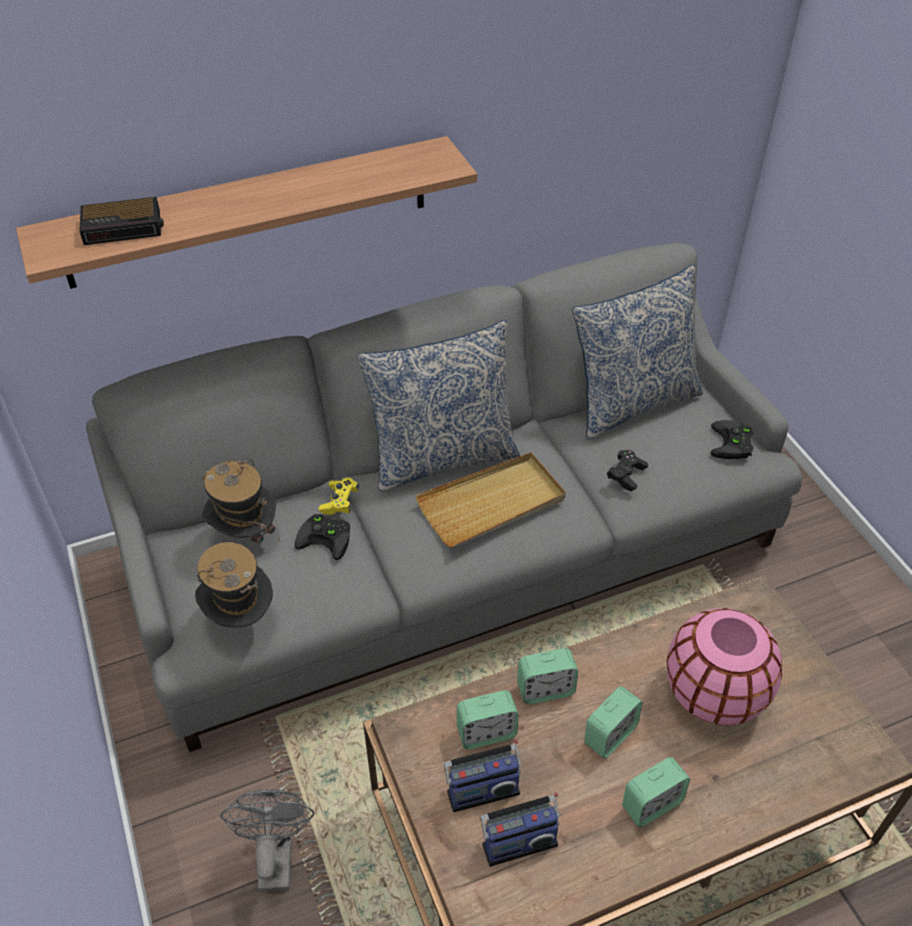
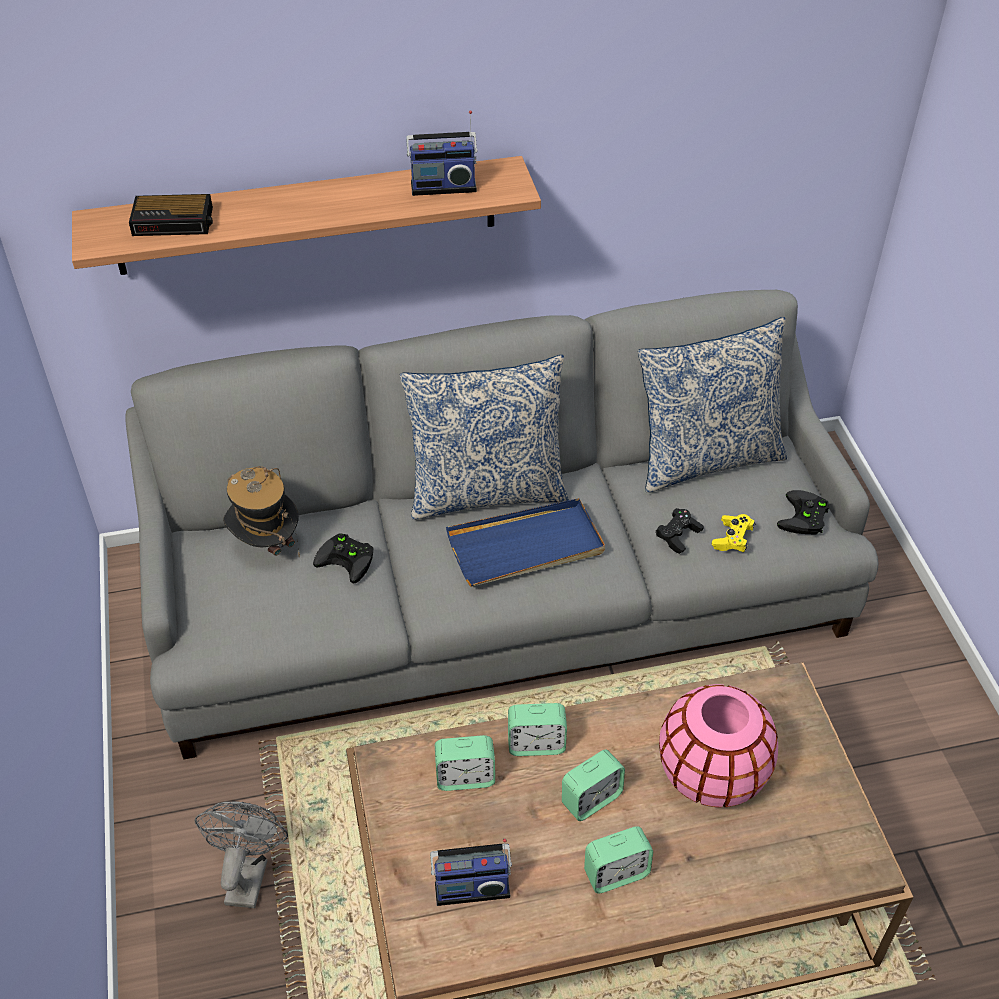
camera: 10 degrees right, 0 degrees up
(240, 618) = (245, 628): hat -> none
(340, 502) = (370, 524): yellow game controller -> yellow game controller (732, 539)
(482, 789) = (447, 831): radio -> radio (443, 186)
(492, 503) = (526, 546): beige tray -> blue tray

